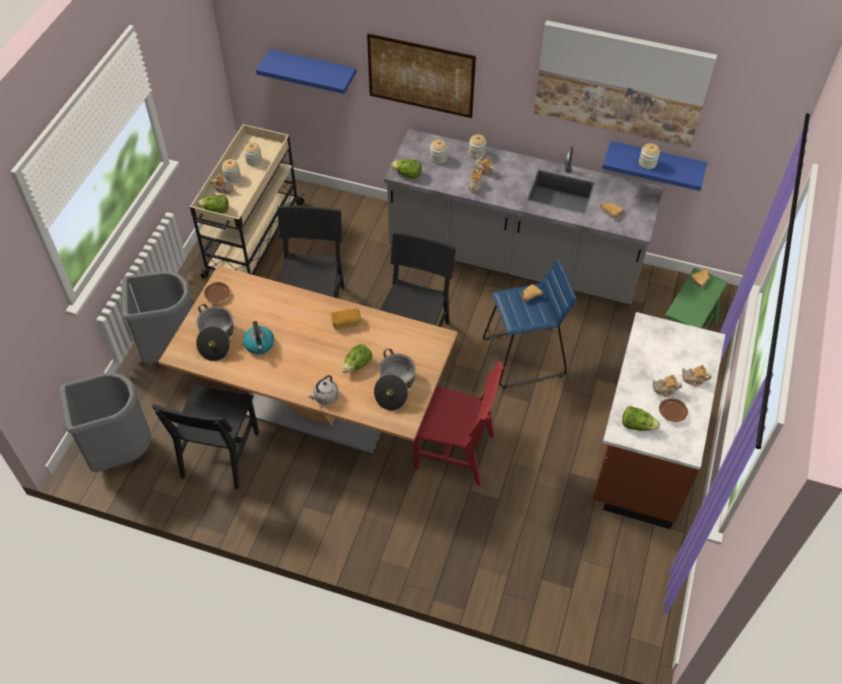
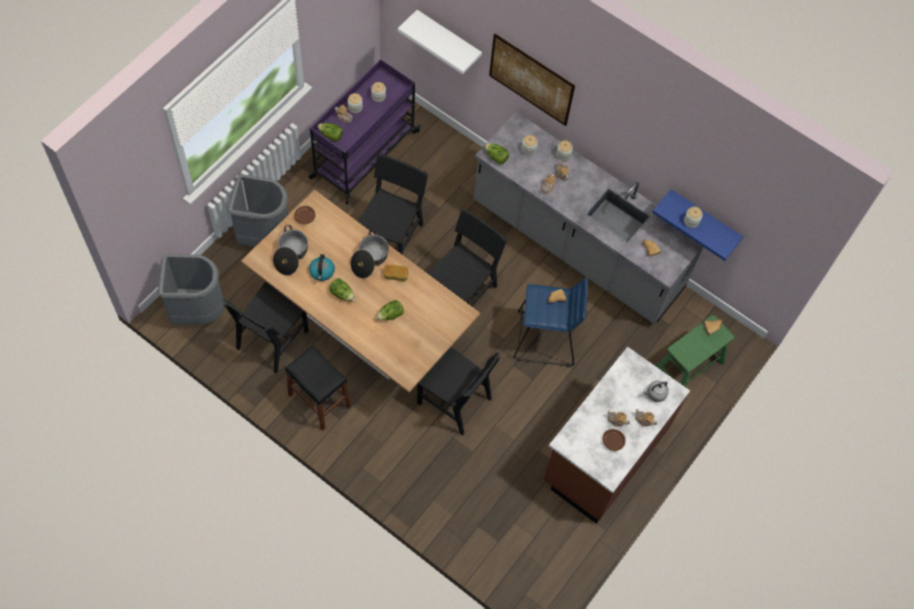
camera: 15 degrees right, 10 degrees up
(253, 240) = (363, 155): beige cart -> purple cart
(300, 502) = (319, 400): none -> black stool
(313, 71) = (448, 39): blue shelf -> white shelf
(325, 397) = (355, 333): grey kettle -> grey kettle (655, 394)
(395, 387) = (412, 343): cooking pot -> cooking pot (369, 259)
(454, 452) = (454, 401): red chair -> black chair
(621, 83) = (683, 153): picture -> none
(637, 425) = (581, 441): lettuce -> lettuce (342, 293)

